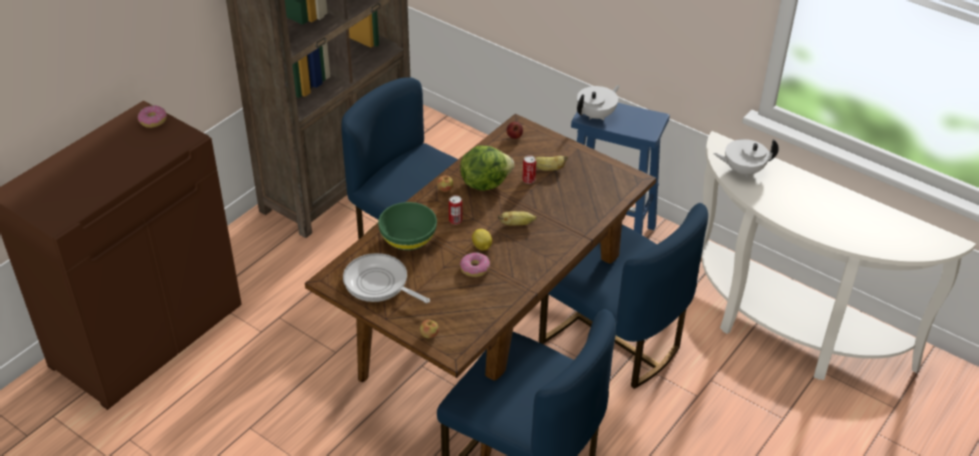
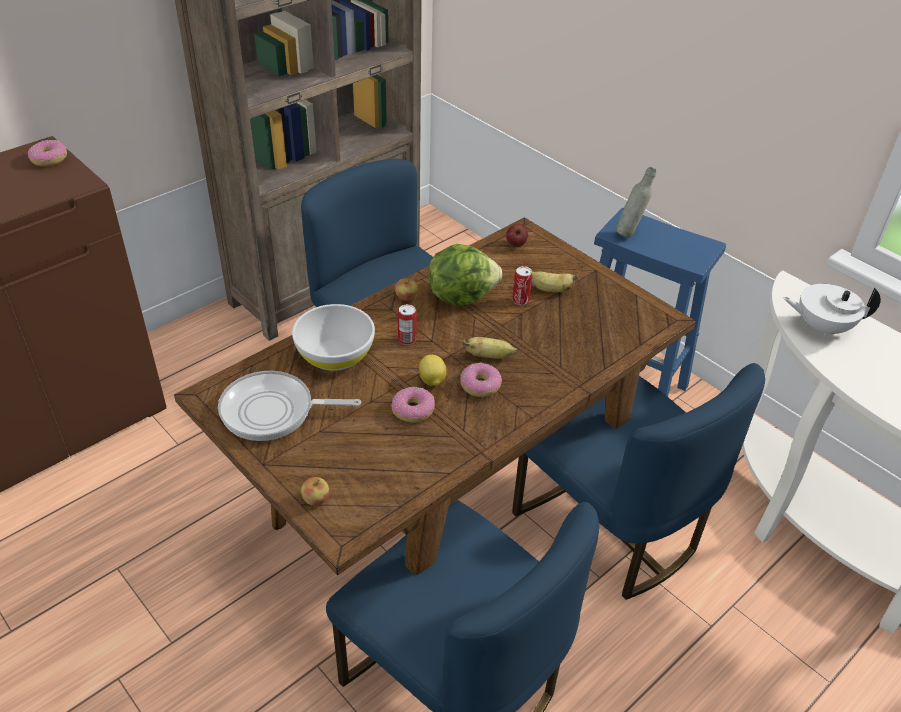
camera: 10 degrees right, 0 degrees up
(379, 284) = (273, 411): frying pan -> frying pan turned 45 degrees counterclockwise
(408, 239) = (335, 355): green bowl -> white bowl
(516, 245) = (480, 385): none -> donut
(596, 115) = (629, 233): white teapot -> grey bottle

